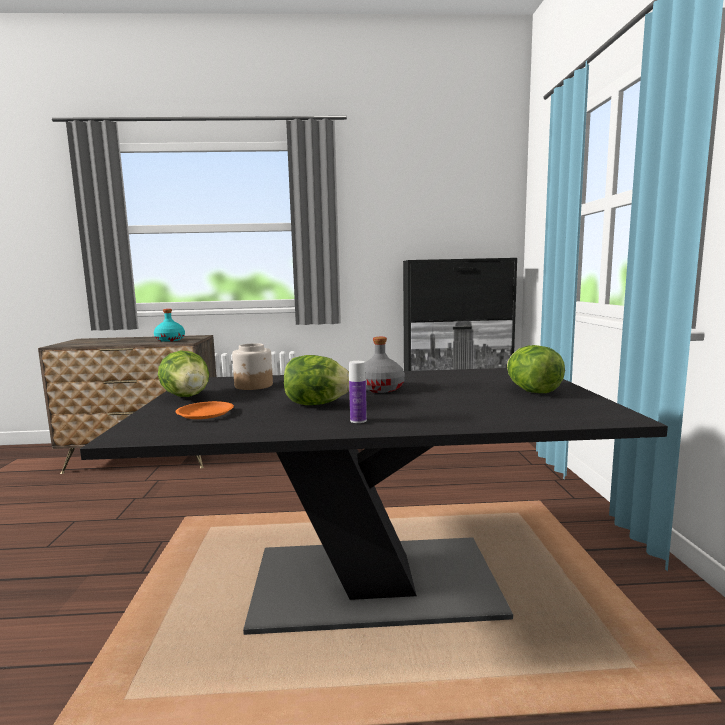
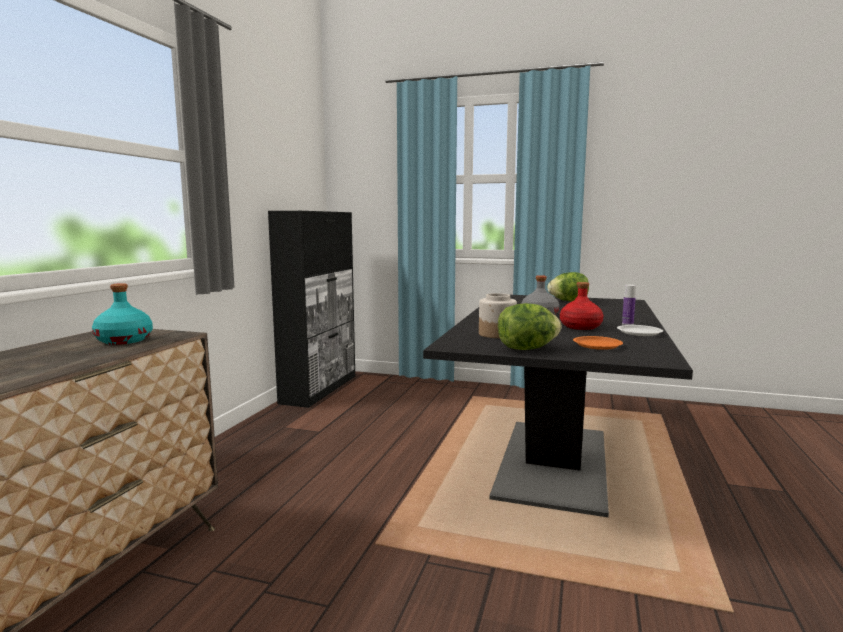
camera: 70 degrees left, 0 degrees up
(292, 426) = (639, 333): none -> white plate
(316, 404) = (580, 327): lettuce -> red bottle

